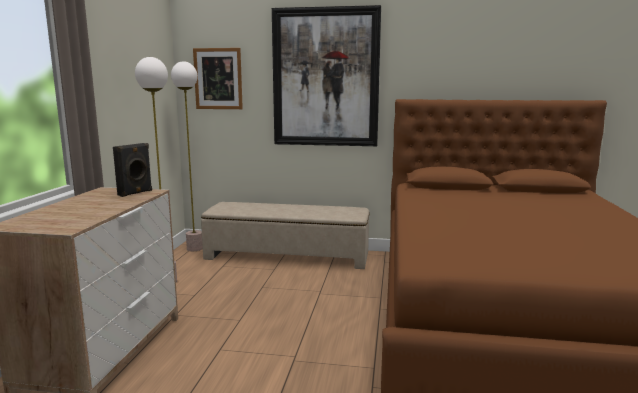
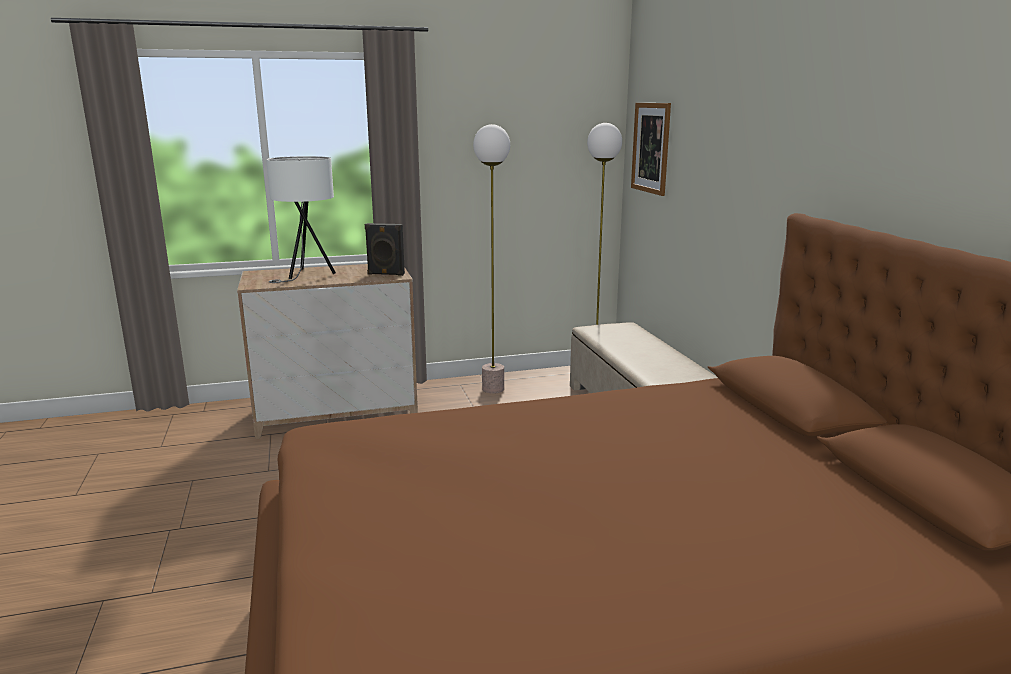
camera: 65 degrees right, 5 degrees up
(74, 211) = (306, 275): none -> white table lamp
(325, 78) = (740, 159): picture -> none

